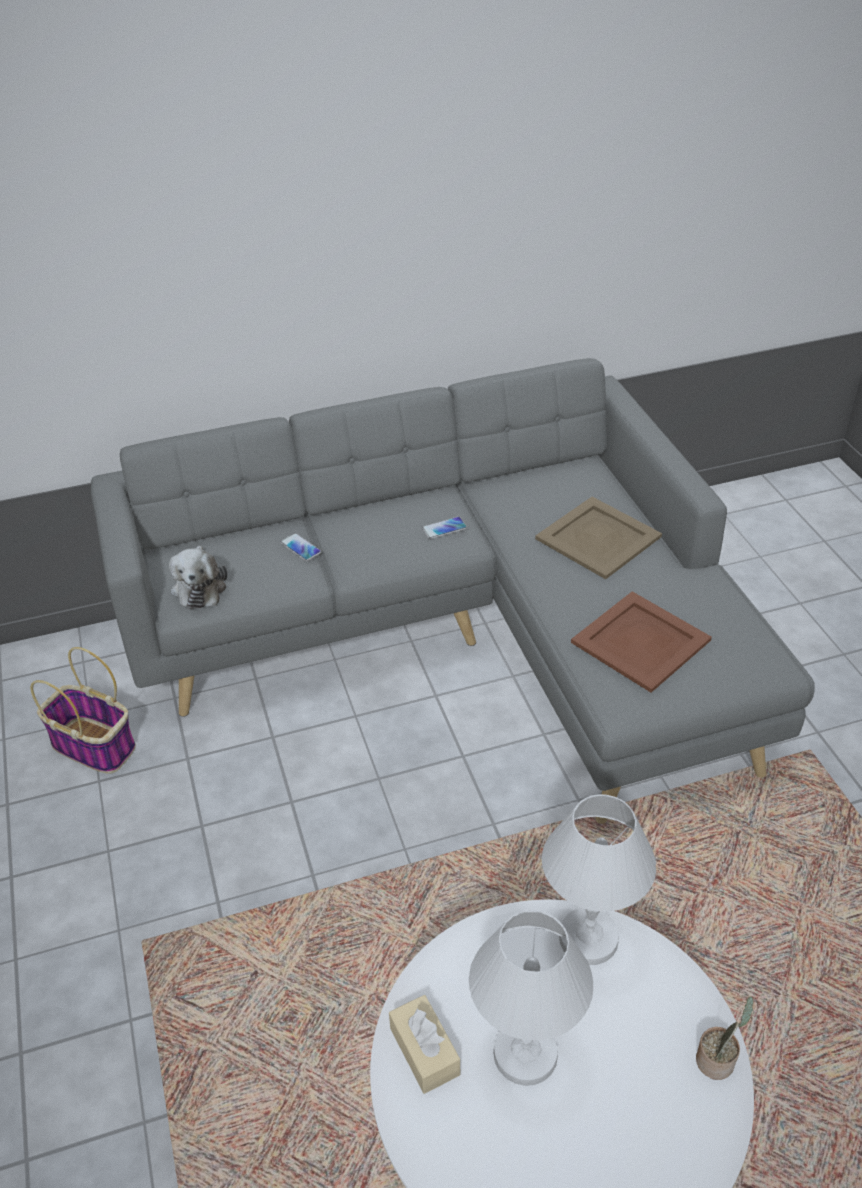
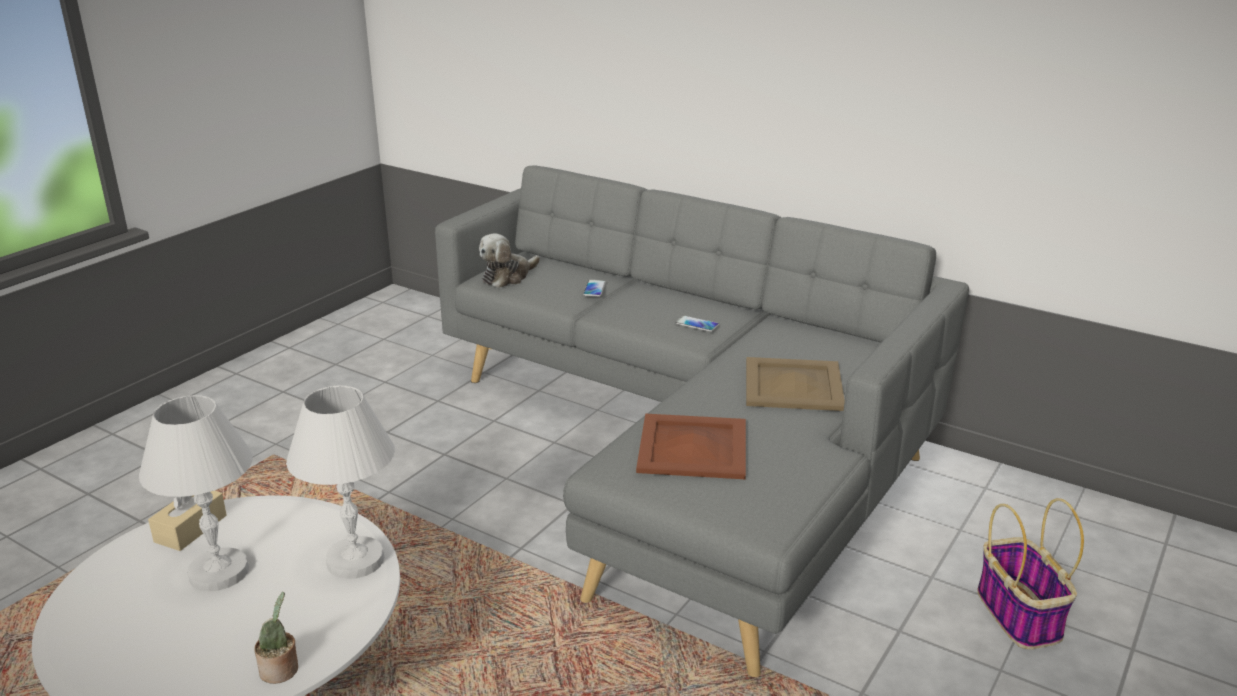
camera: 50 degrees right, 15 degrees down
(95, 746) = (411, 367): basket -> basket (1020, 615)

